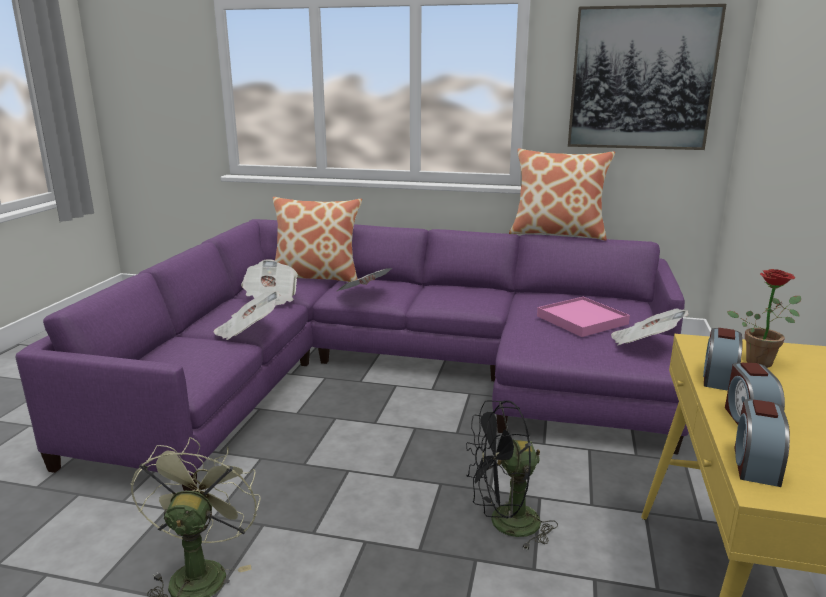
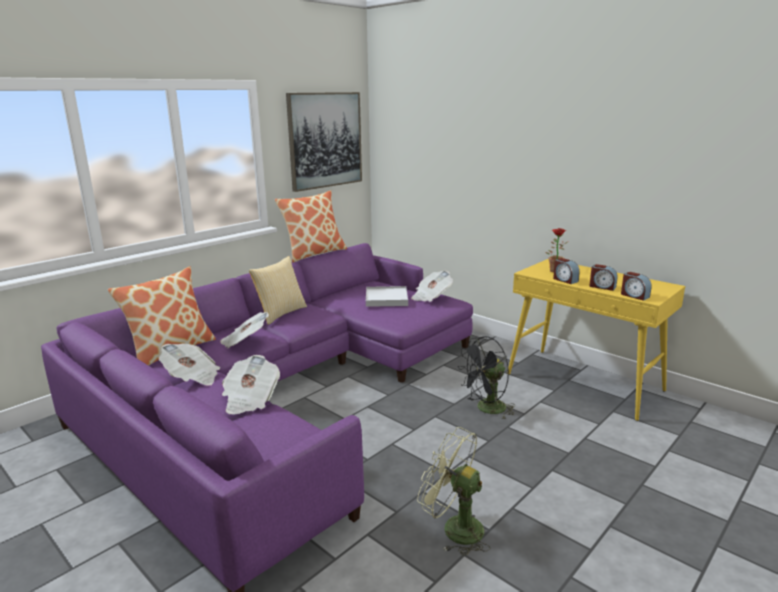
camera: 60 degrees left, 0 degrees up
(454, 287) = (280, 313): none -> pillow
(505, 524) = (486, 409): black fan -> black fan turned 45 degrees clockwise
(582, 320) = (386, 299): pink tray -> white tray

